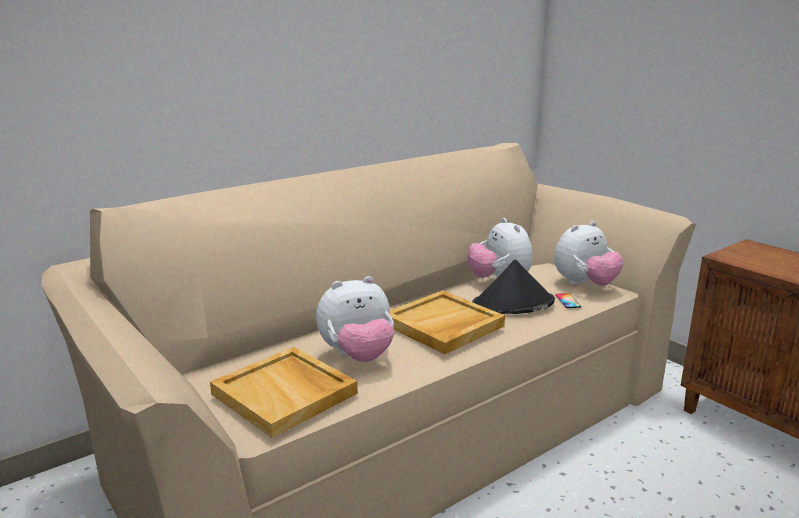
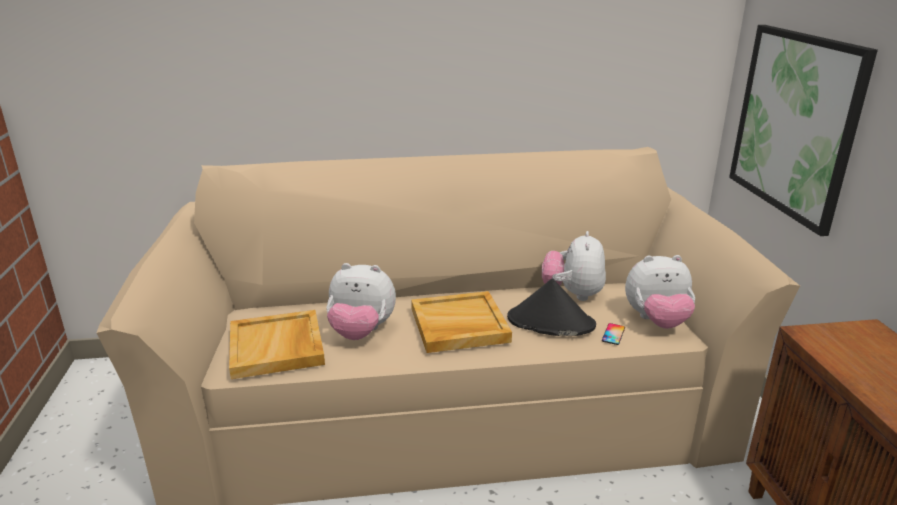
camera: 30 degrees right, 5 degrees up
(624, 105) = (795, 124): none -> picture

